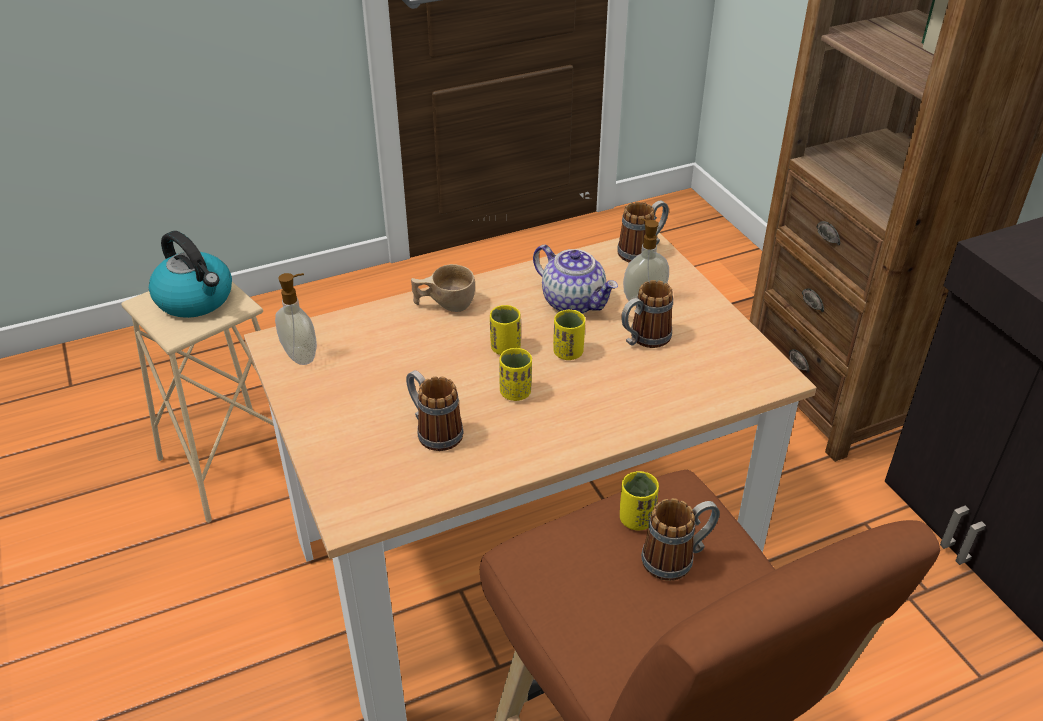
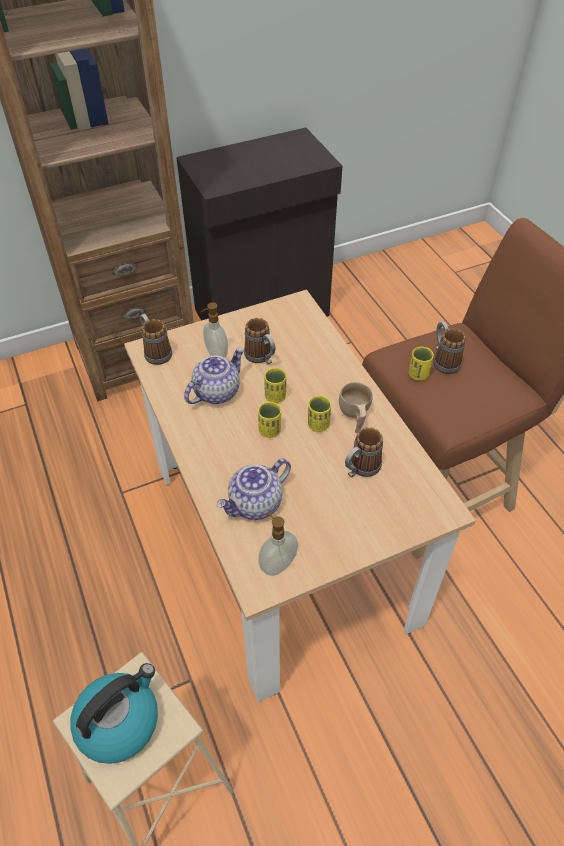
camera: 90 degrees left, 10 degrees up
(388, 338) = (255, 504): none -> teapot
(444, 304) = (213, 470): beige cup -> beige cup (354, 416)

